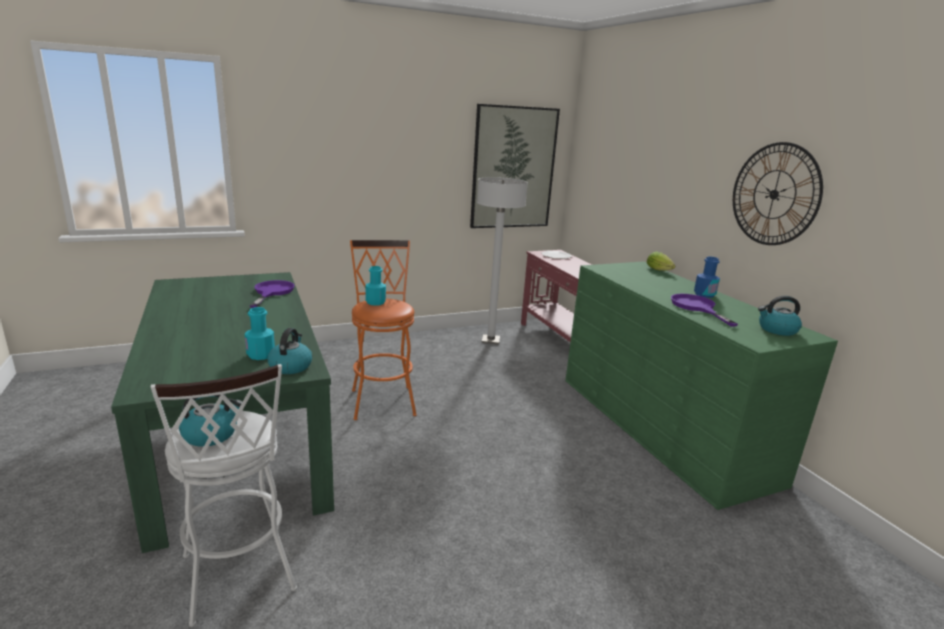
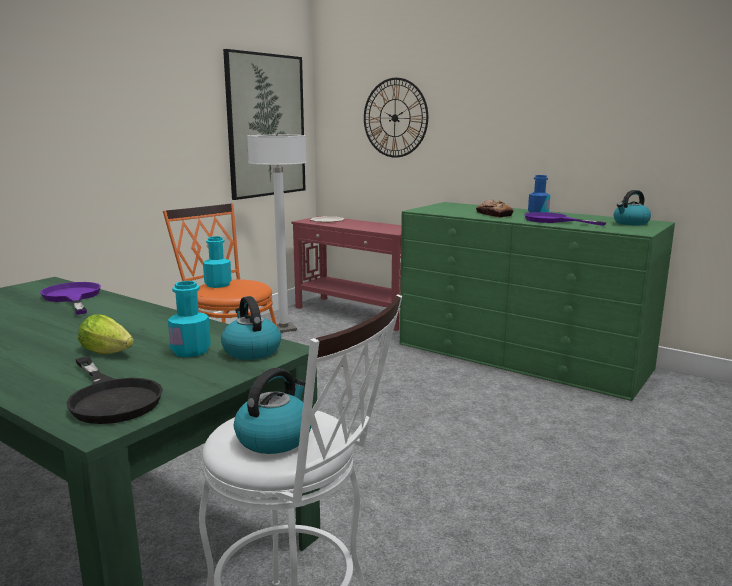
camera: 30 degrees left, 5 degrees down
(173, 375) = (111, 398): none -> black frying pan
(654, 287) = (494, 214): none -> bread
(660, 270) = (470, 205): lettuce -> lettuce (109, 352)
(774, 194) = (583, 107): wall clock -> wall clock (395, 118)

